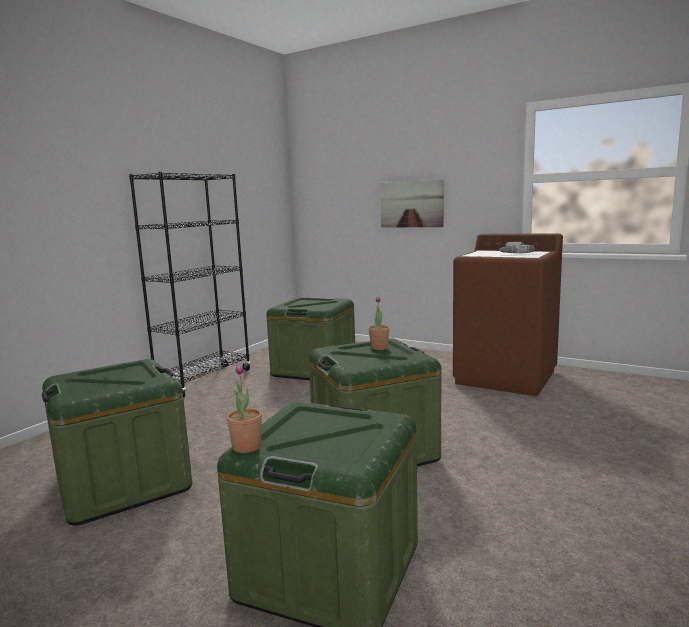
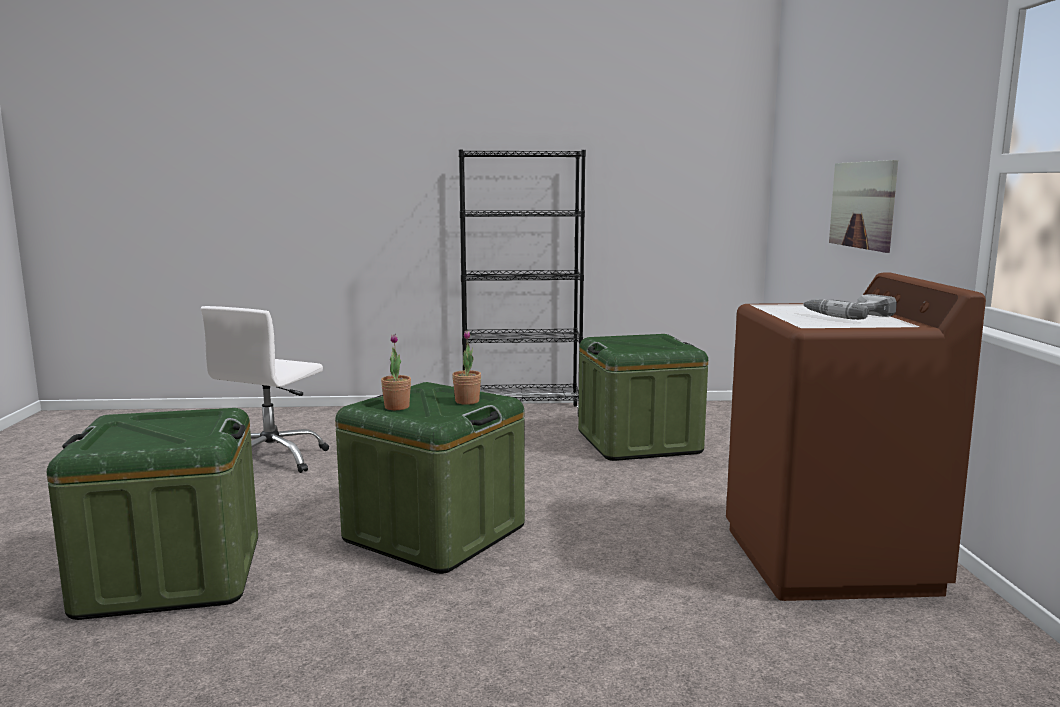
camera: 55 degrees right, 0 degrees up
(123, 484) = (271, 459): green storage box -> white office chair
(246, 447) = (113, 416): potted plant -> potted plant (397, 407)

